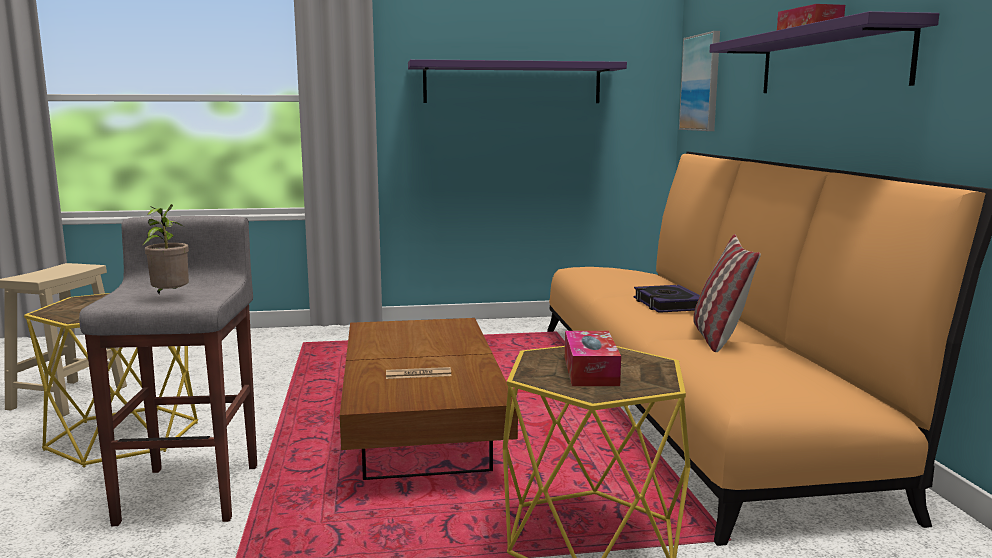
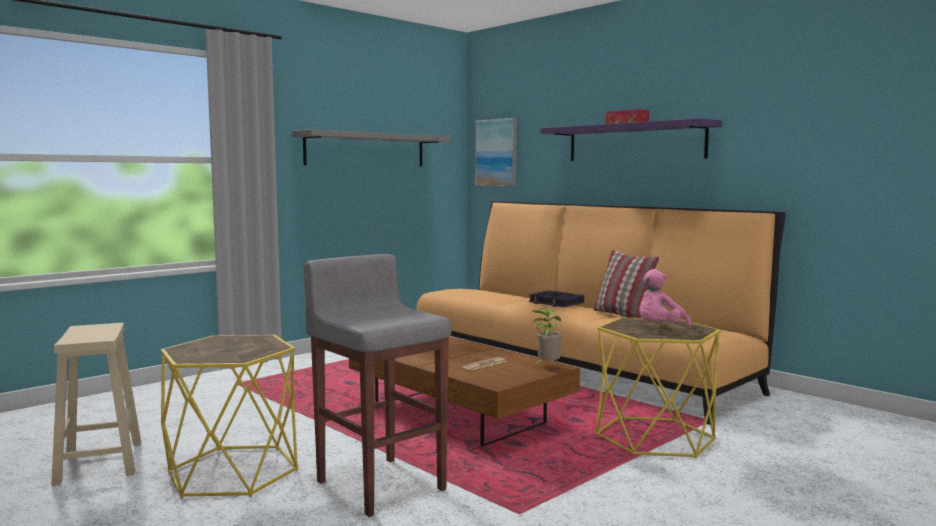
camera: 35 degrees left, 5 degrees down
(170, 298) = (398, 318): potted plant -> potted plant (547, 366)
(512, 83) = (366, 150): purple shelf -> grey shelf
(590, 371) = (659, 328): tissue box -> pink plush toy

